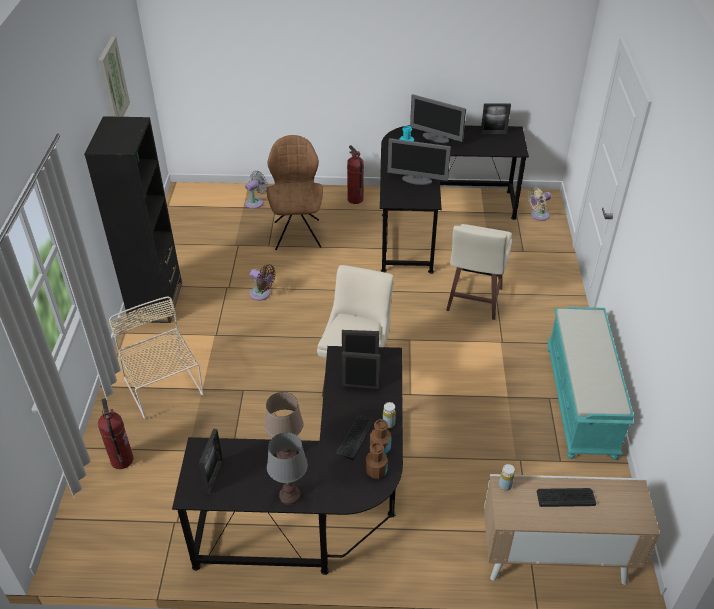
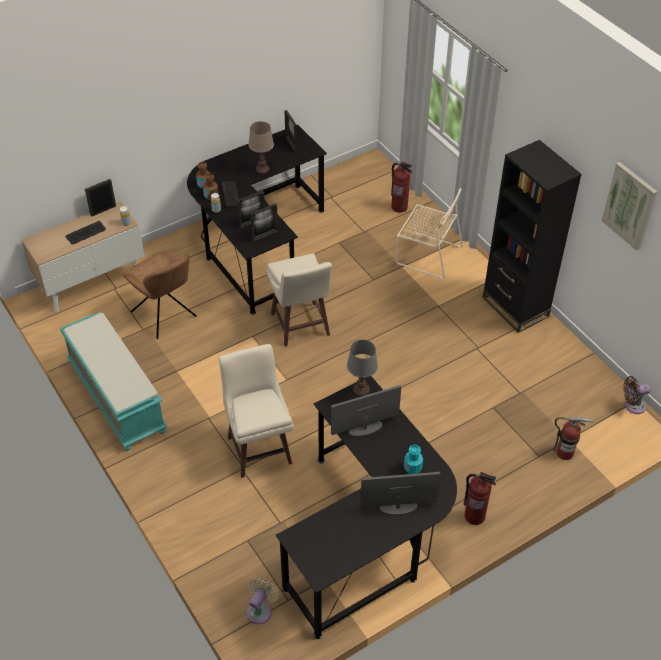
camera: 145 degrees right, 5 degrees up
(256, 202) = (565, 452): grey fan -> fire extinguisher
(262, 294) = (443, 356): brown fan -> brown fan (633, 405)
(290, 495) = (242, 154): grey table lamp -> grey table lamp (361, 390)
(297, 233) = (483, 436): brown chair -> brown chair (165, 316)
(493, 133) = (341, 556): picture frame -> picture frame (103, 210)

